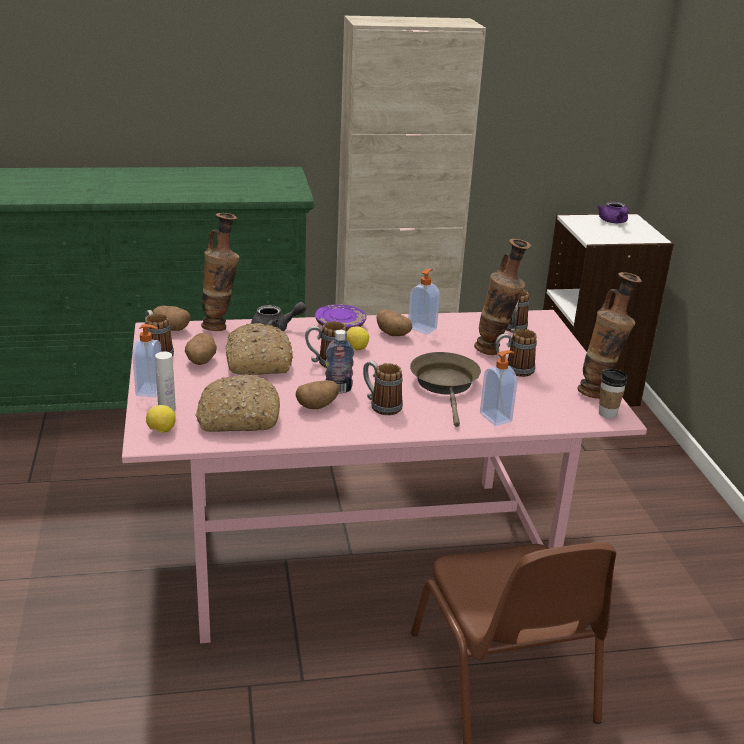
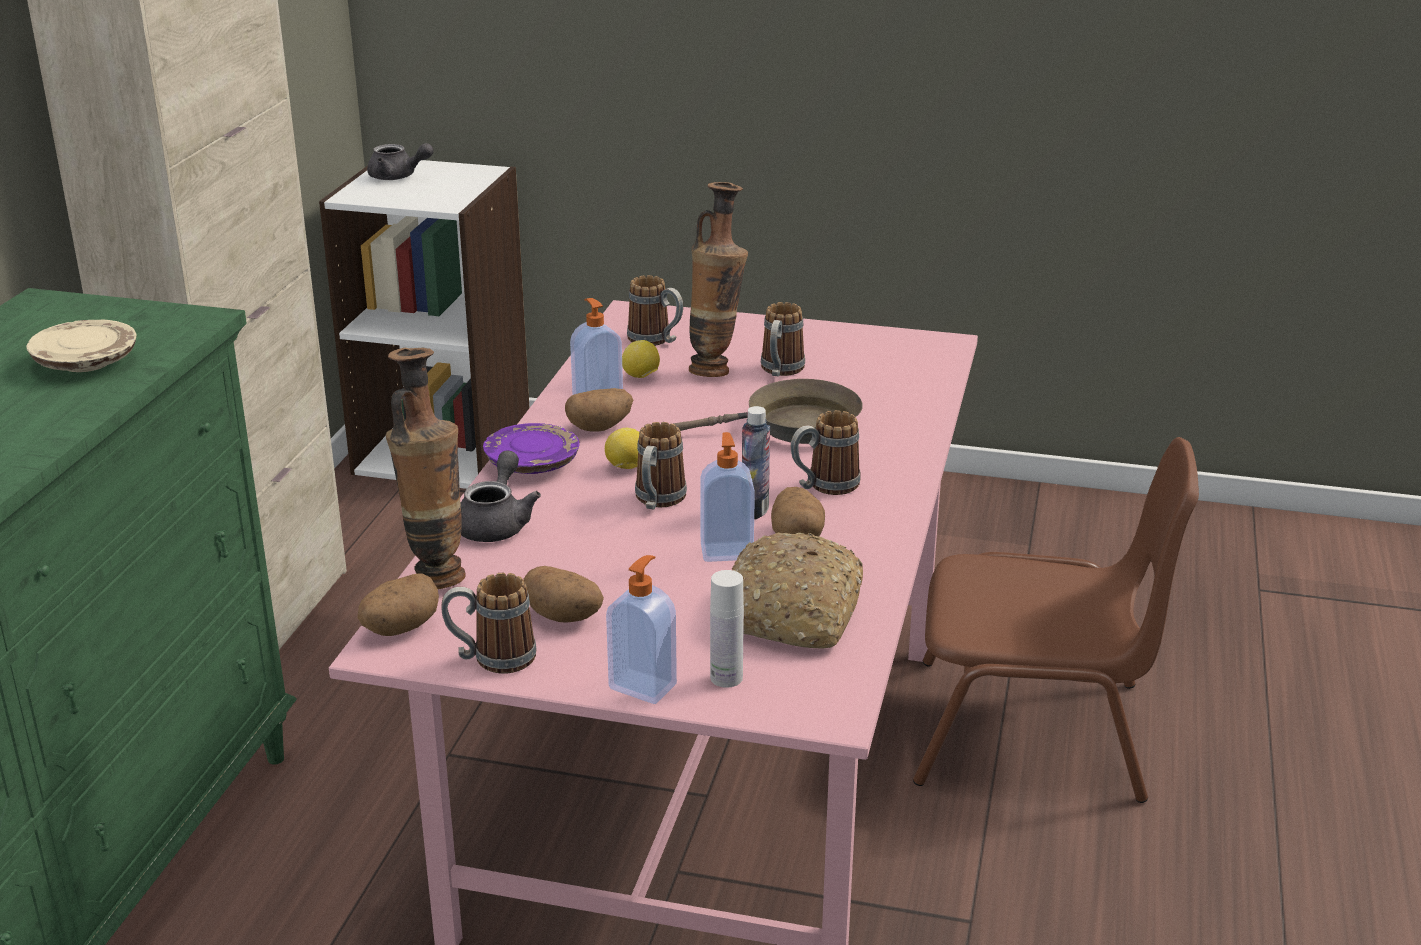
camera: 65 degrees left, 0 degrees up
(161, 431) = (801, 694): lemon -> lemon (641, 377)
(238, 188) = (86, 362): none -> beige plate
(257, 361) = (605, 561): bread -> none
(445, 385) = (793, 426): brown frying pan -> brown frying pan turned 150 degrees clockwise
(496, 417) = (904, 414): soap dispenser -> soap dispenser (726, 551)
(598, 393) = (877, 337): vase -> none
(607, 413) = (931, 346): cup -> none
(613, 222) = (398, 177): purple teapot -> grey teapot

